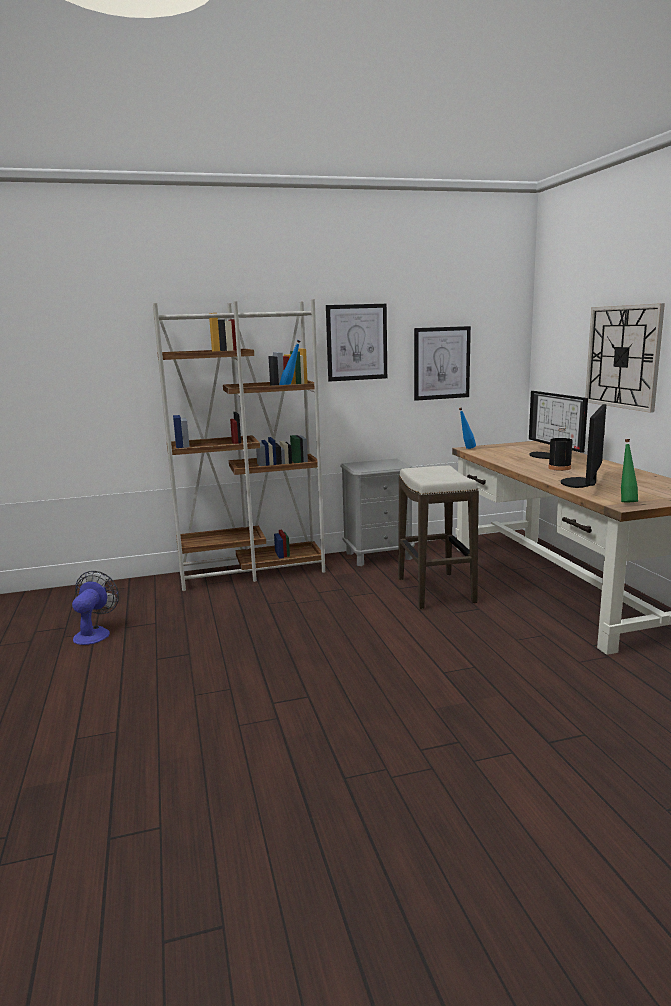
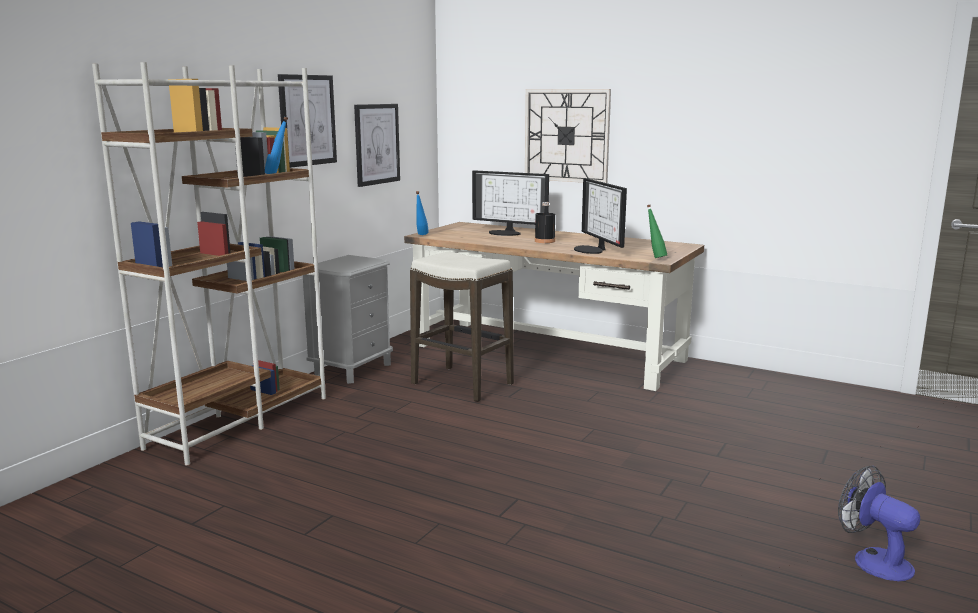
camera: 45 degrees left, 0 degrees up
(95, 633) = (160, 545): fan -> fan (873, 560)

